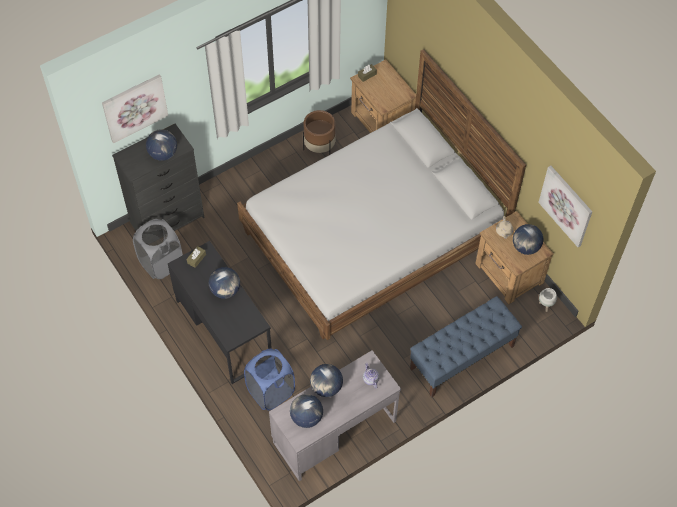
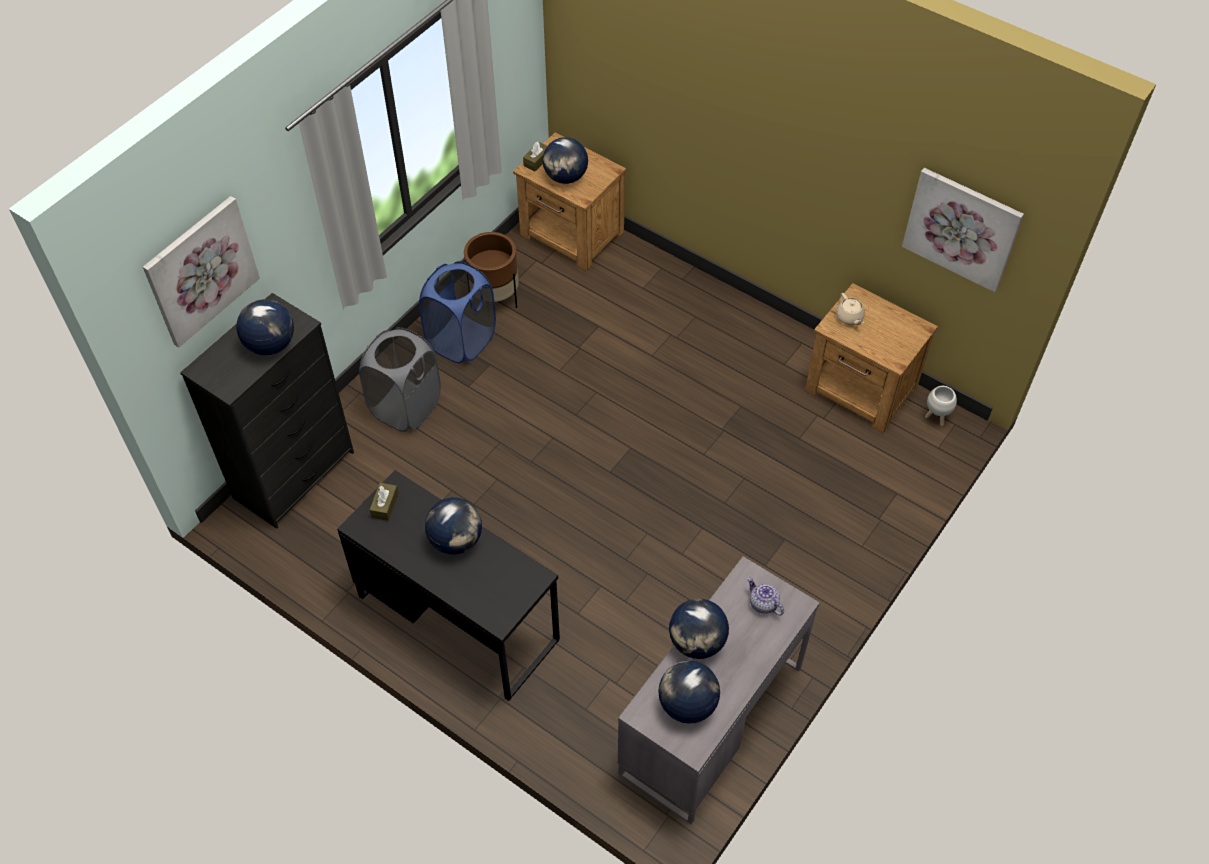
camera: 20 degrees left, 5 degrees down
(161, 263) = (309, 544): grey laundry basket -> grey laundry basket (406, 407)
(270, 392) = (578, 691): blue laundry basket -> blue laundry basket (461, 341)
(373, 234) = (633, 395): bed -> none
(461, 357) = (853, 534): blue bench -> none
(525, 247) = (892, 329): globe -> globe (565, 177)

